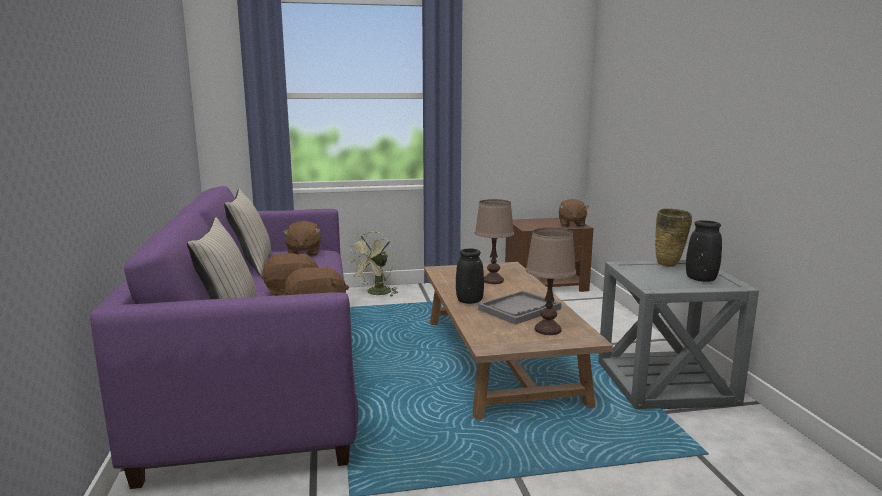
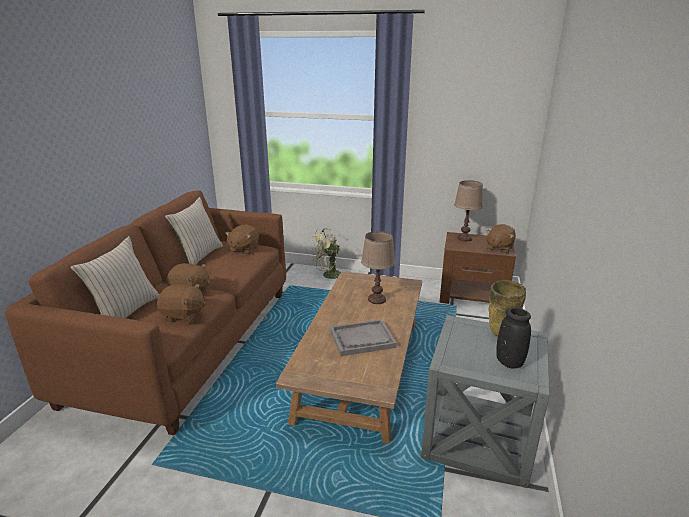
camera: 25 degrees right, 10 degrees up
(262, 380) = (188, 342): purple sofa -> brown sofa
(469, 301) = (333, 320): black vase -> none
(548, 330) = (359, 370): brown table lamp -> brown table lamp (464, 238)

